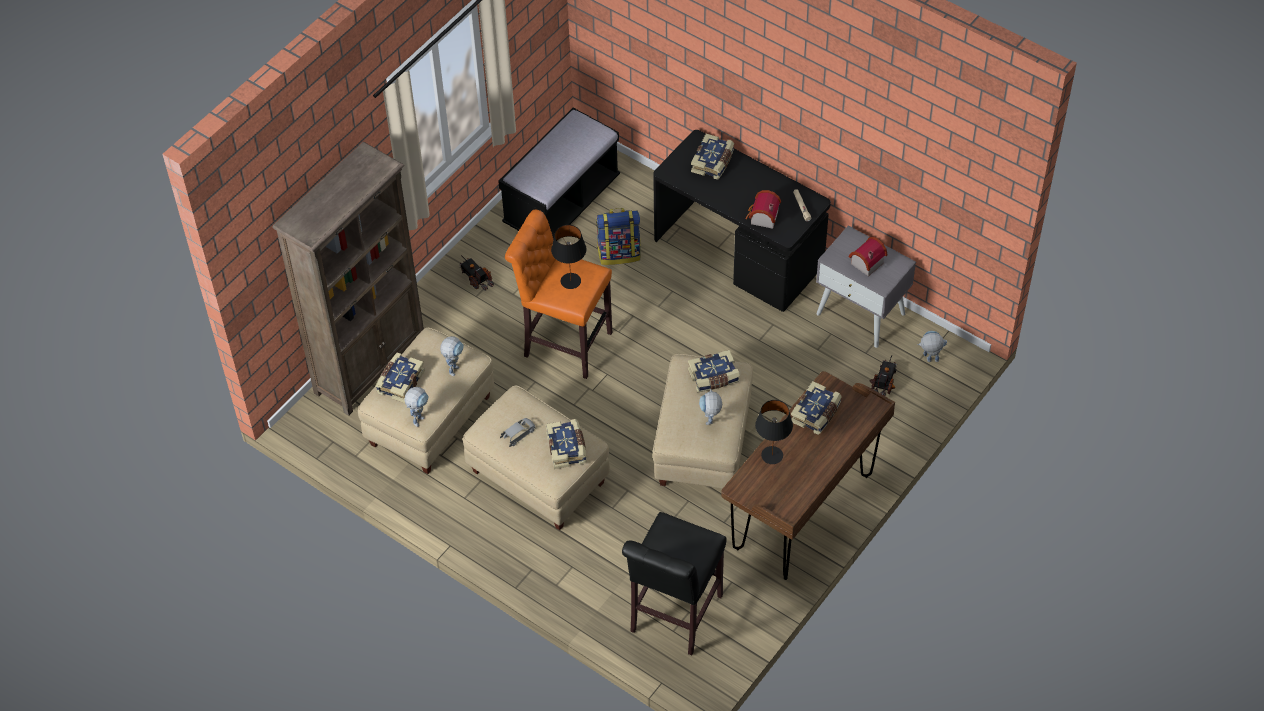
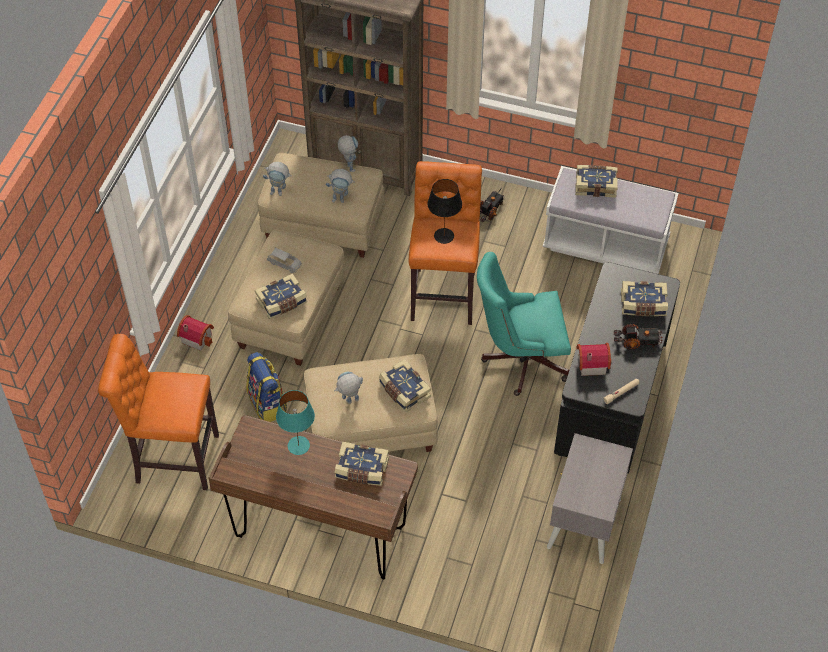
camera: 70 degrees right, 0 degrees up
(400, 382) = (312, 168): book -> book (595, 185)
(561, 202) = (605, 245): black bench -> white bench
(619, 253) = (566, 304): backpack -> backpack (268, 404)
(668, 307) = (520, 359): none -> turquoise office chair
(673, 617) = (172, 458): black stool -> orange stool
(772, 455) = (298, 445): black table lamp -> turquoise table lamp
(864, 263) = (589, 475): toy house -> toy house (197, 337)
(884, 383) = (504, 565): toy truck -> toy truck (637, 342)
(929, 361) = (550, 601): toy robot -> toy robot (349, 166)

